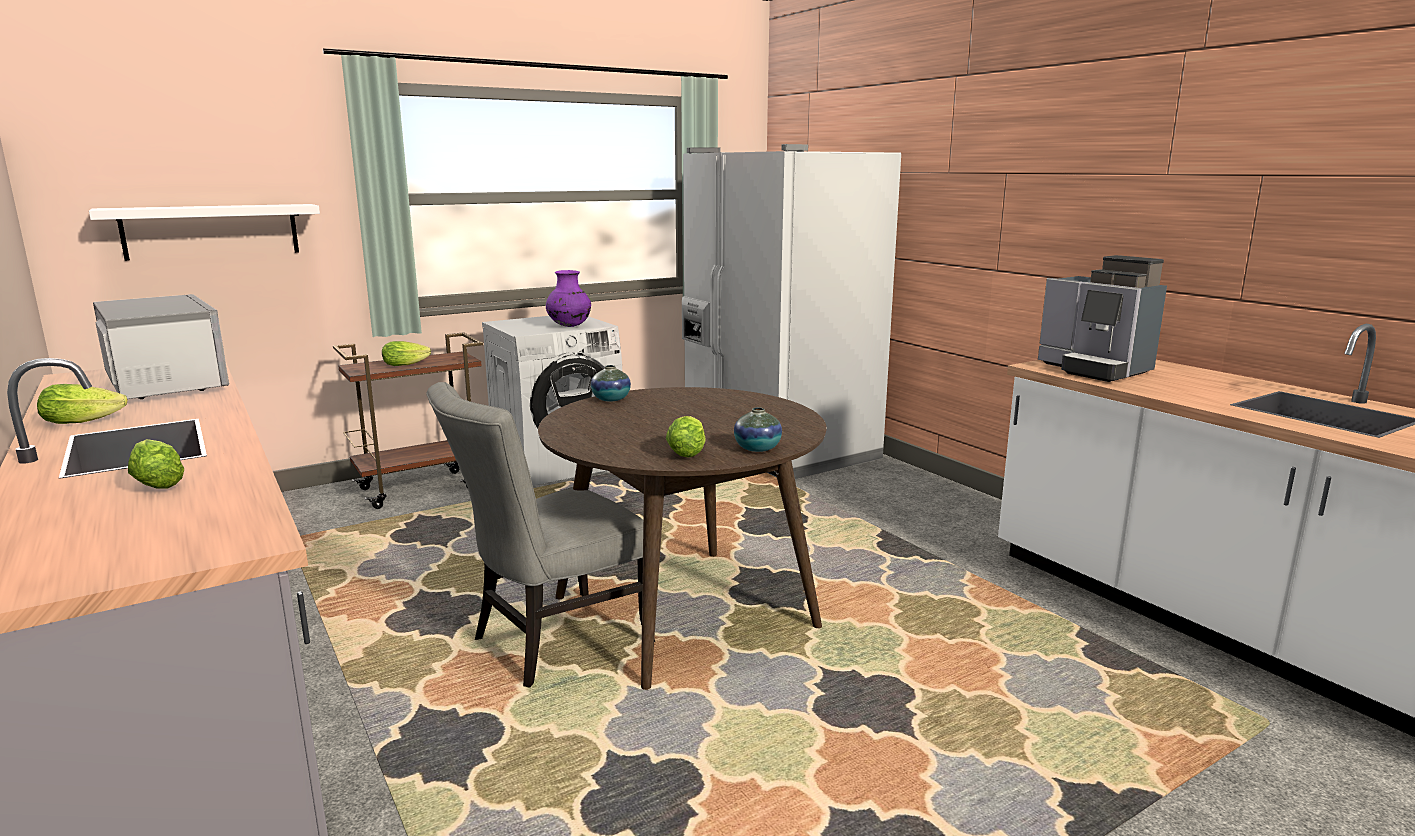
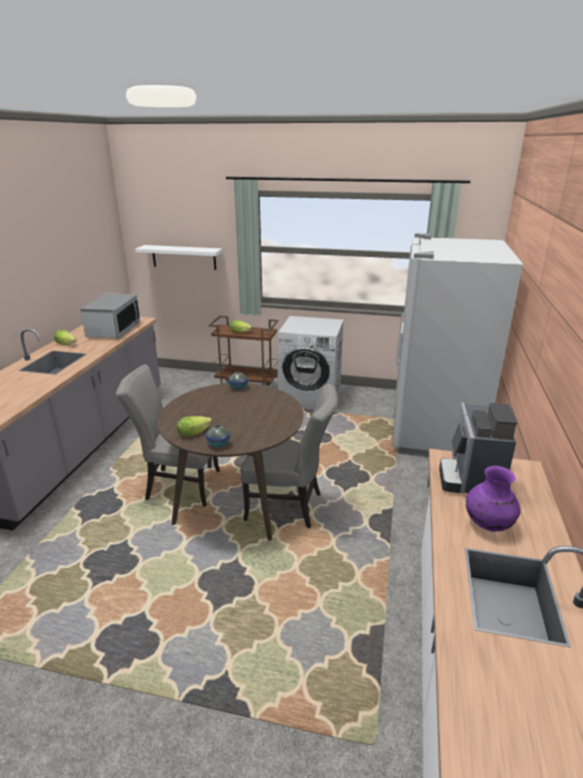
camera: 45 degrees right, 10 degrees up
(158, 482) = (27, 382): lettuce -> none
(569, 326) = (315, 330): purple vase -> purple vase (488, 524)
(770, 584) = (289, 506): none -> grey chair

